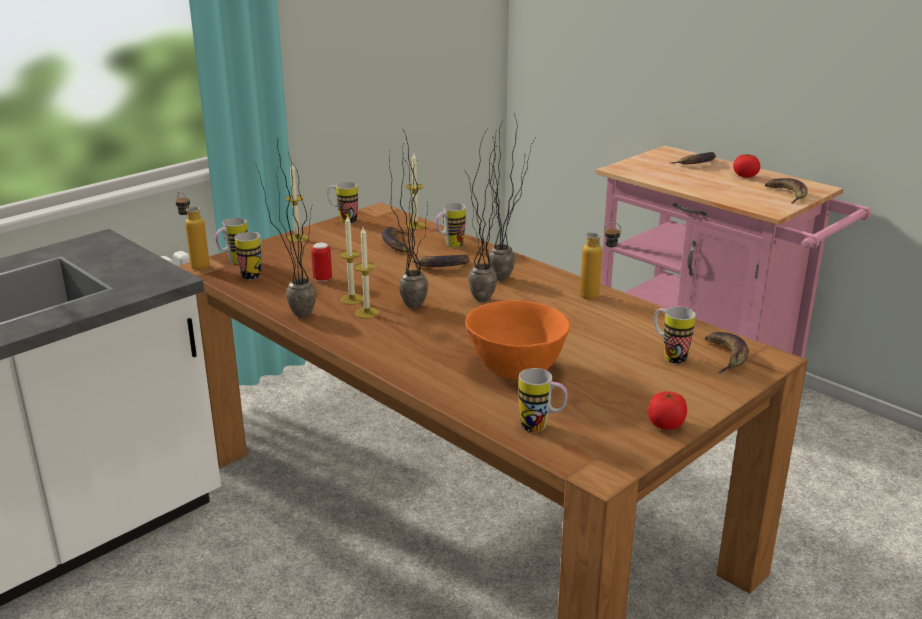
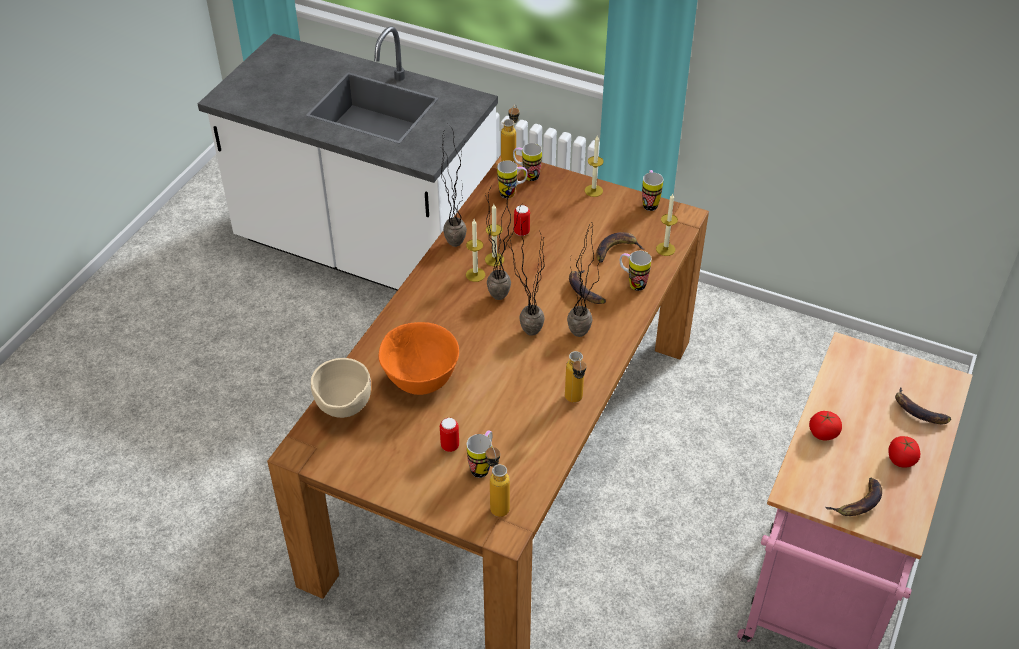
camera: 70 degrees right, 20 degrees up
(541, 427) = (344, 411): mug -> beige bowl
(632, 369) = (450, 446): none -> can
(665, 424) = (372, 478): tomato -> tomato (823, 433)
(726, 356) = (496, 503): banana -> bottle

